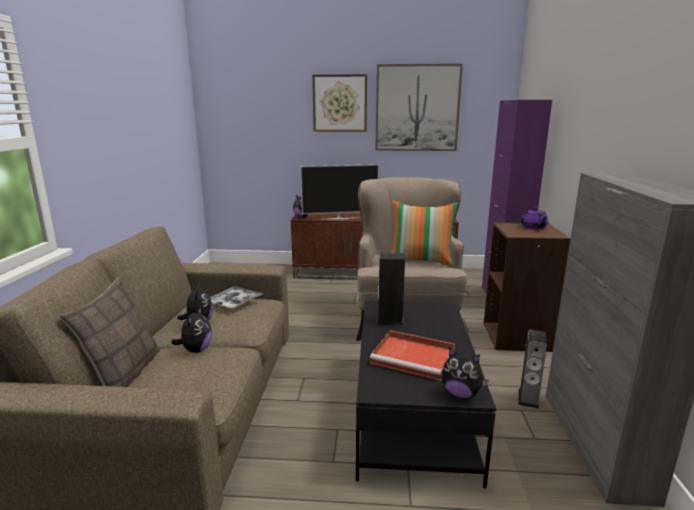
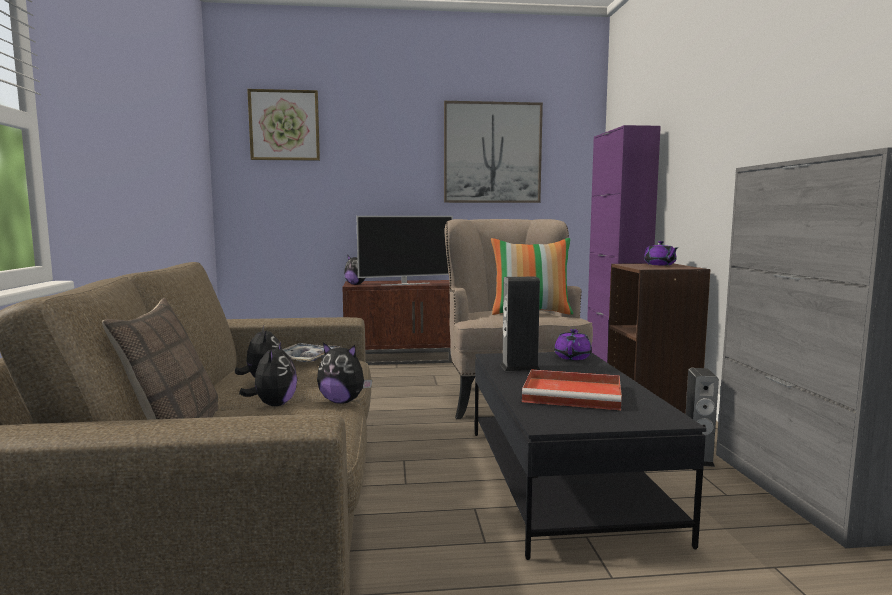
camera: 10 degrees left, 10 degrees down
(340, 103) = (399, 146): picture -> picture (284, 125)
(438, 310) = (573, 357): none -> purple teapot
(461, 394) = (655, 419): plush toy -> plush toy (342, 401)

